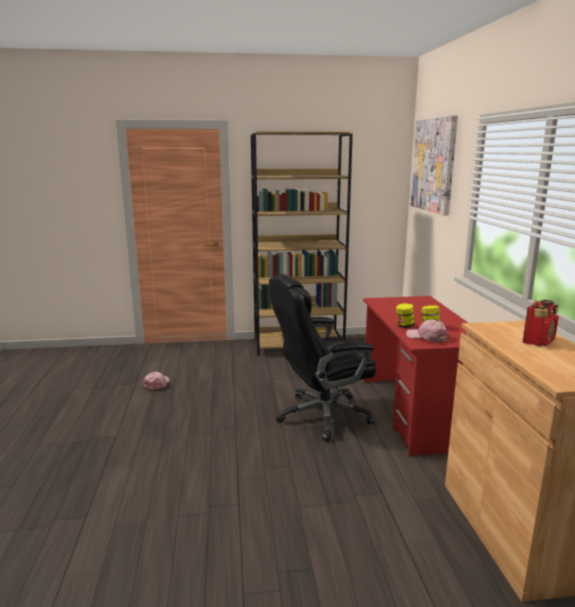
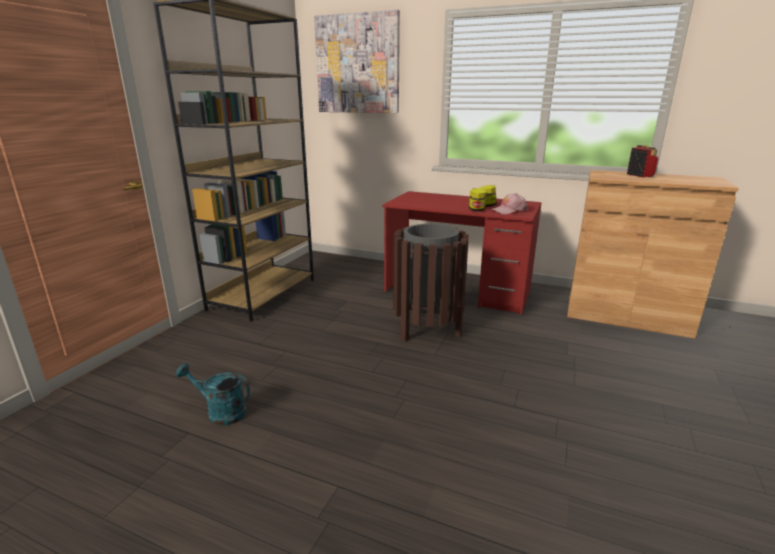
camera: 60 degrees left, 5 degrees up
(157, 384) = (220, 412): pink cap -> turquoise watering can
(321, 416) = (427, 328): black office chair -> brown trash can

